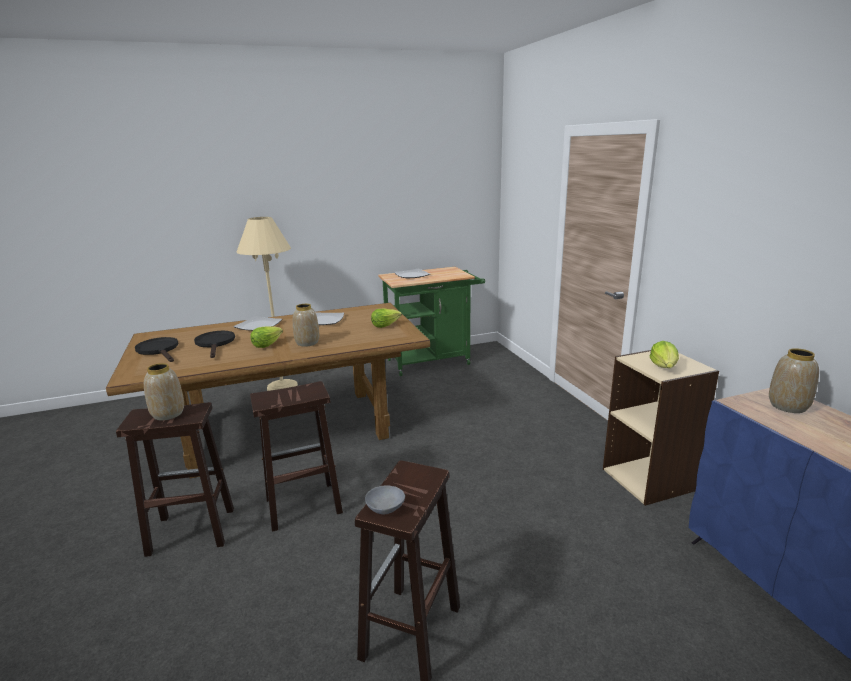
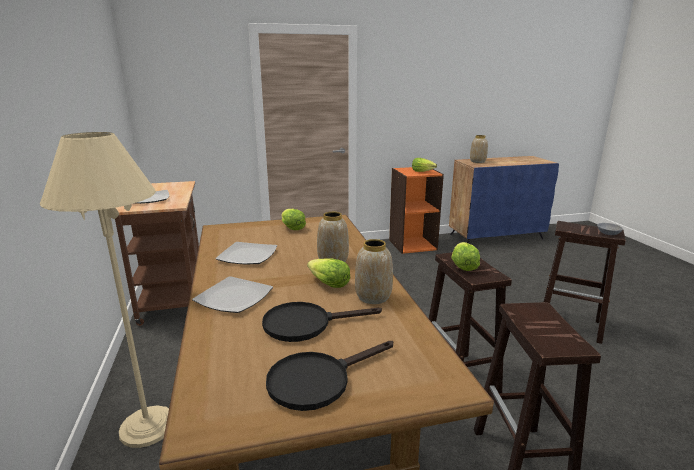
camera: 85 degrees left, 0 degrees up
(168, 414) = (541, 325): vase -> vase (373, 297)
(290, 391) = (463, 265): none -> lettuce
(433, 361) = (174, 296): green cart -> brown cart
(649, 479) = (412, 244): beige bookcase -> orange bookcase

